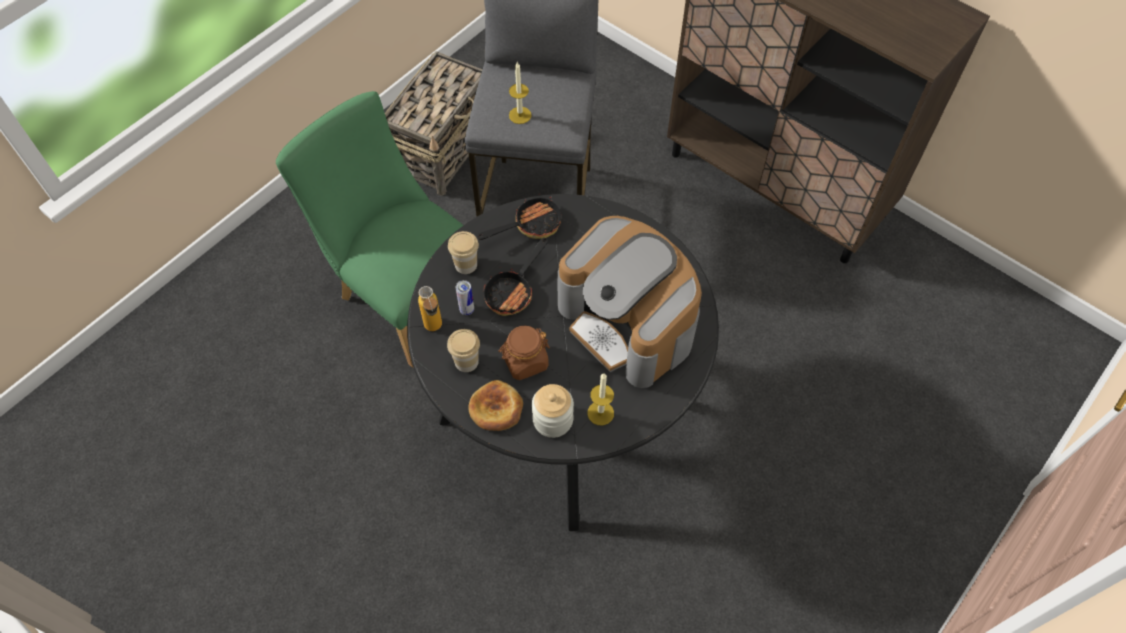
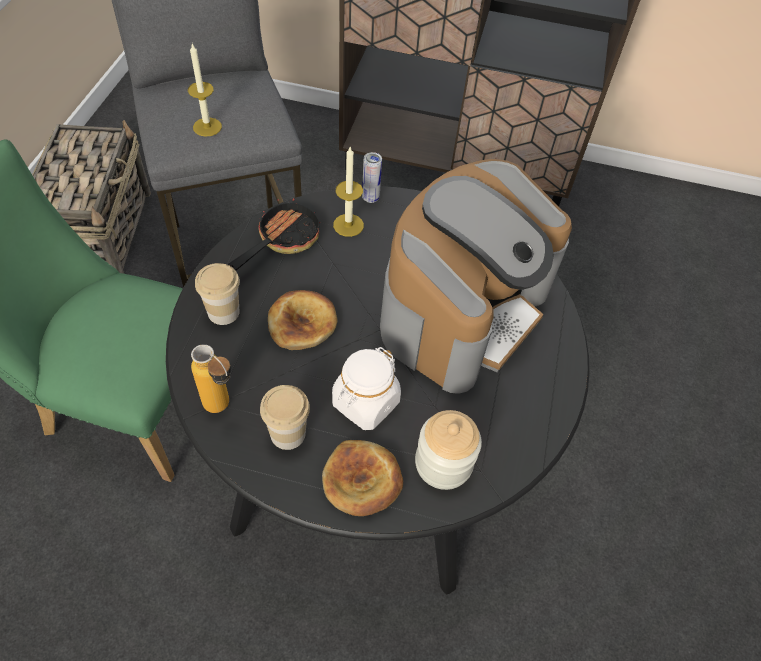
camera: 30 degrees left, 5 degrees down
(467, 310) = (253, 367): can -> can (370, 198)
(513, 291) = (302, 322): frying pan -> bread
(525, 361) = (365, 403): brown jar -> white jar
(600, 413) = (496, 429): candle -> candle (348, 225)
(628, 323) = (463, 310): coffee machine -> coffee machine turned 75 degrees counterclockwise

